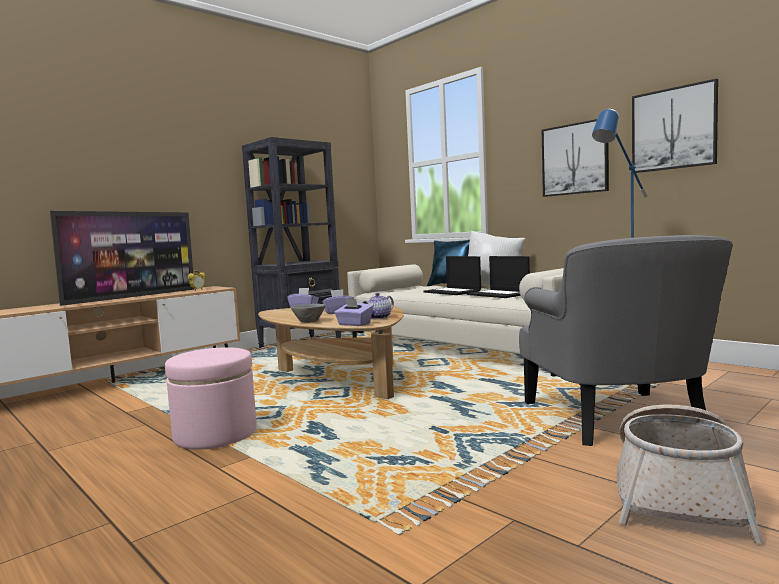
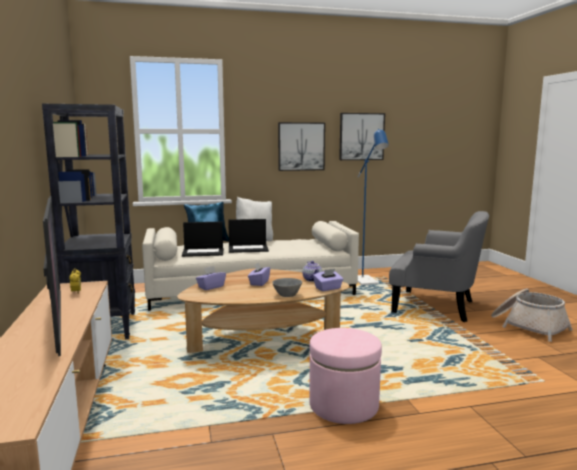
camera: 60 degrees left, 5 degrees up
(499, 294) = (290, 246): laptop -> laptop (203, 252)

